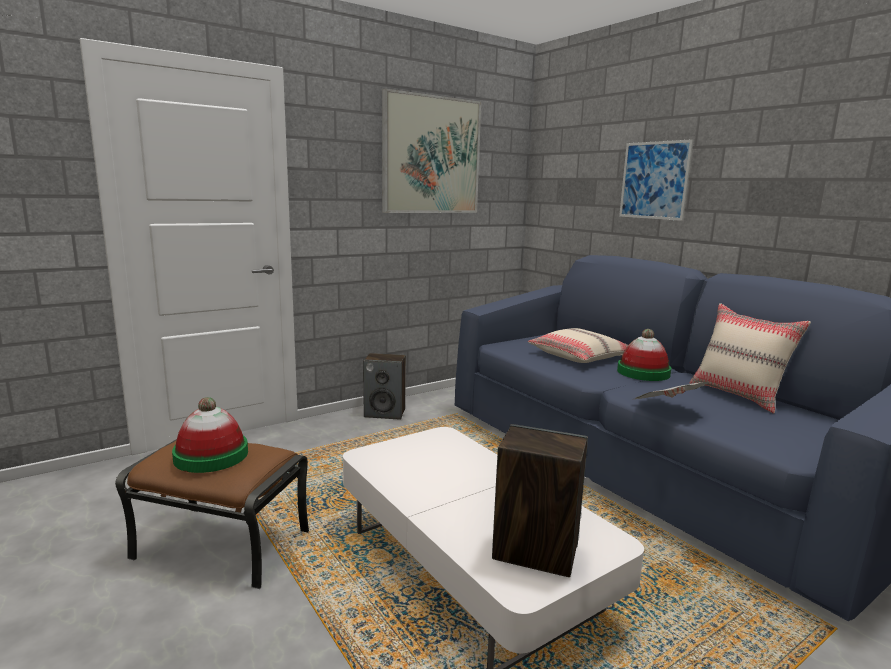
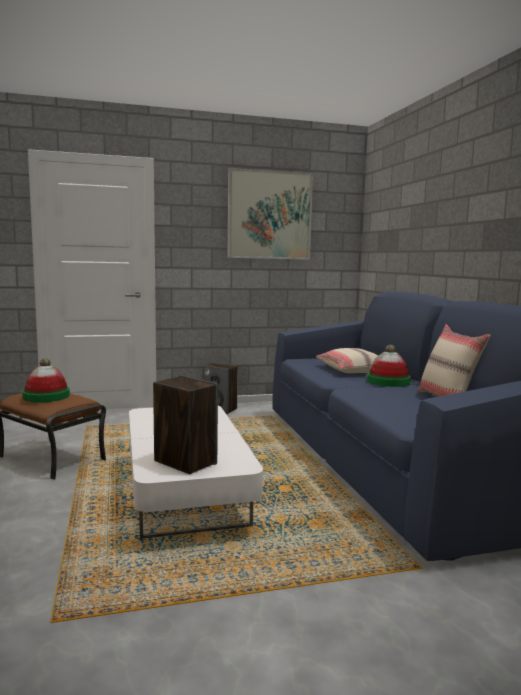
camera: 20 degrees right, 5 degrees down
(654, 180) = (429, 227): picture -> none
(667, 408) = (365, 399): newspaper -> none

